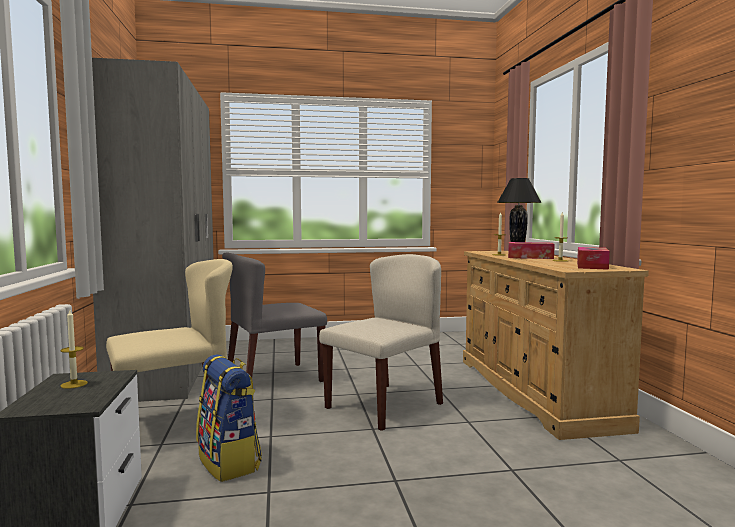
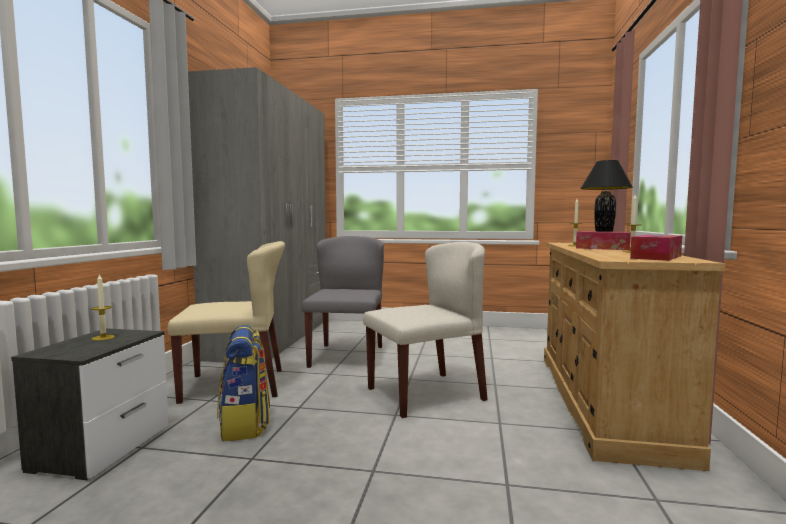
camera: 20 degrees right, 0 degrees up
(273, 378) = (346, 356): grey chair -> grey chair turned 105 degrees clockwise

